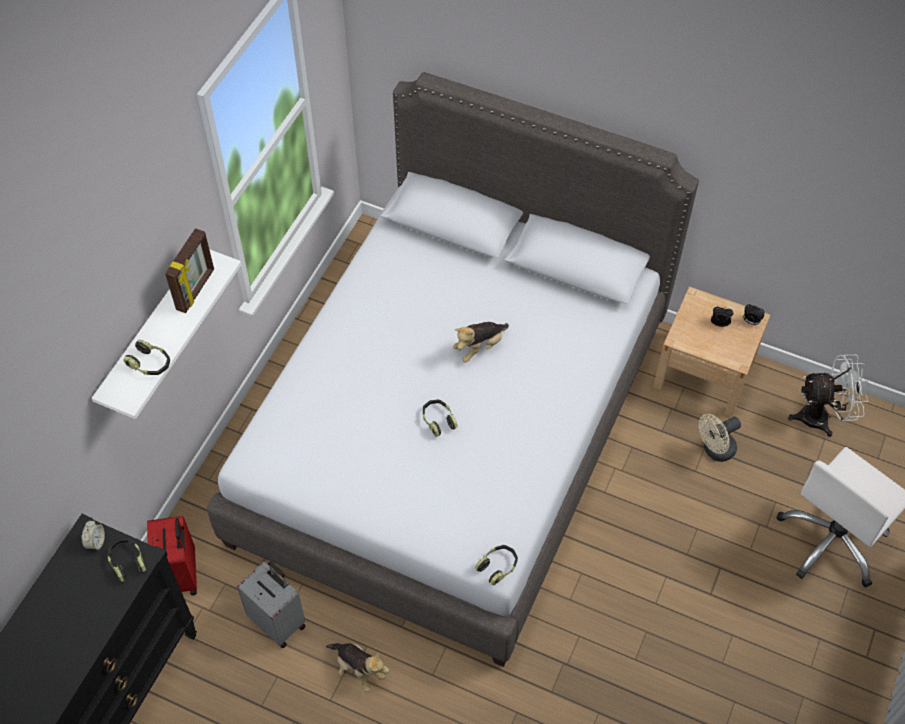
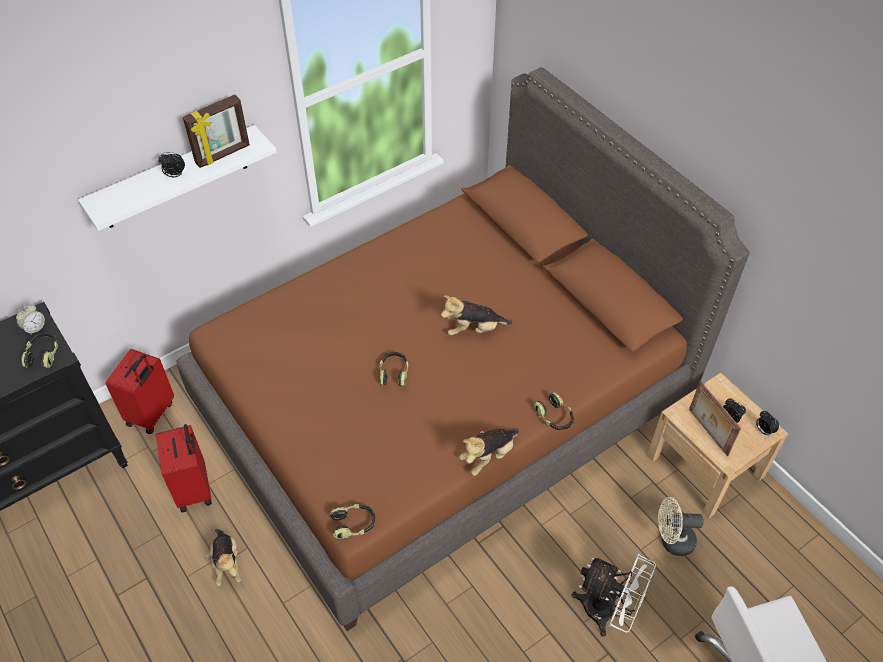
camera: 30 degrees right, 5 degrees down
(150, 364) = (141, 193): headphones -> headphones (554, 417)
(167, 331) = (175, 175): none -> alarm clock
(278, 621) = (195, 489): grey suitcase -> red suitcase
(452, 430) = (442, 406): grey bed -> brown bed
(567, 453) = (488, 456): none -> plush toy
(709, 344) = (707, 432): none -> picture frame
(822, 417) = (802, 563): white fan -> white fan (608, 612)

